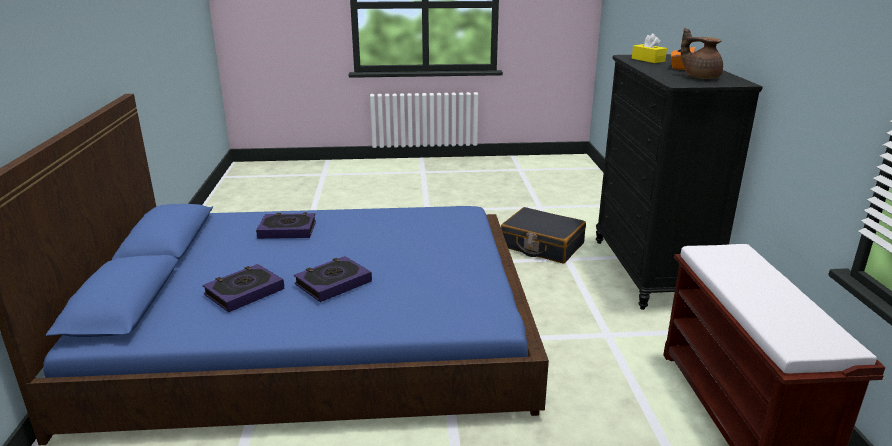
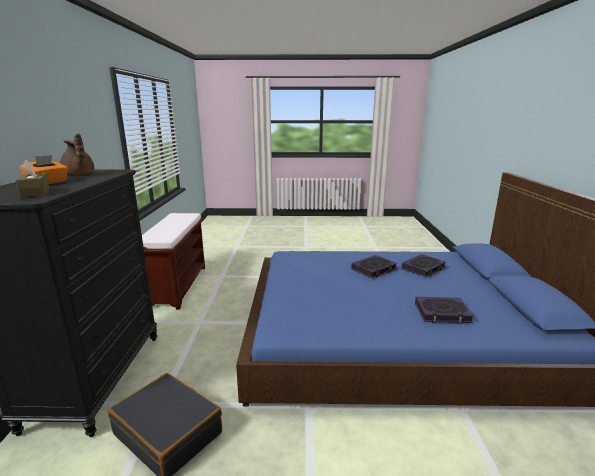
camera: 175 degrees left, 5 degrees down
(648, 60) = (35, 192): yellow tissue box -> brown tissue box

